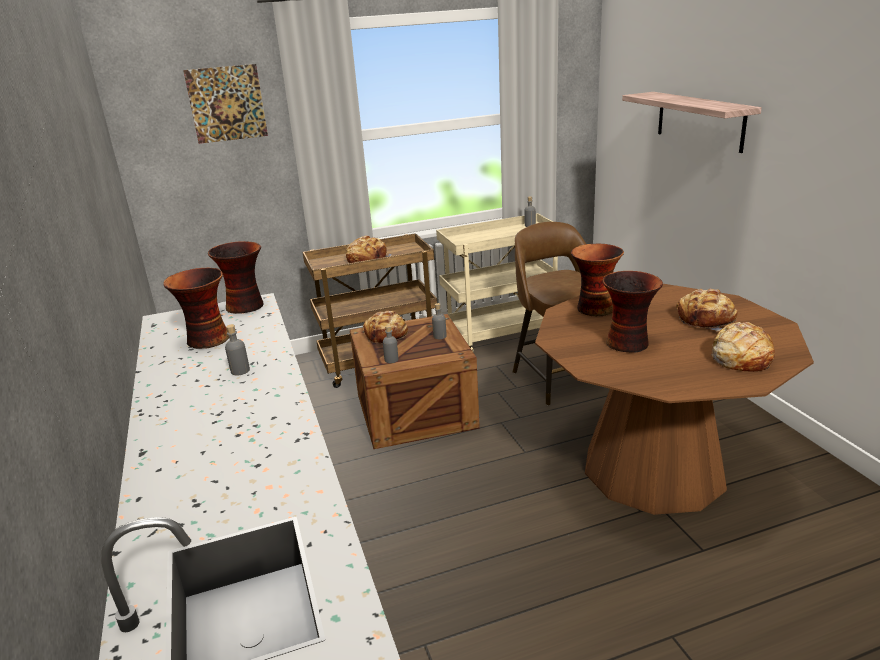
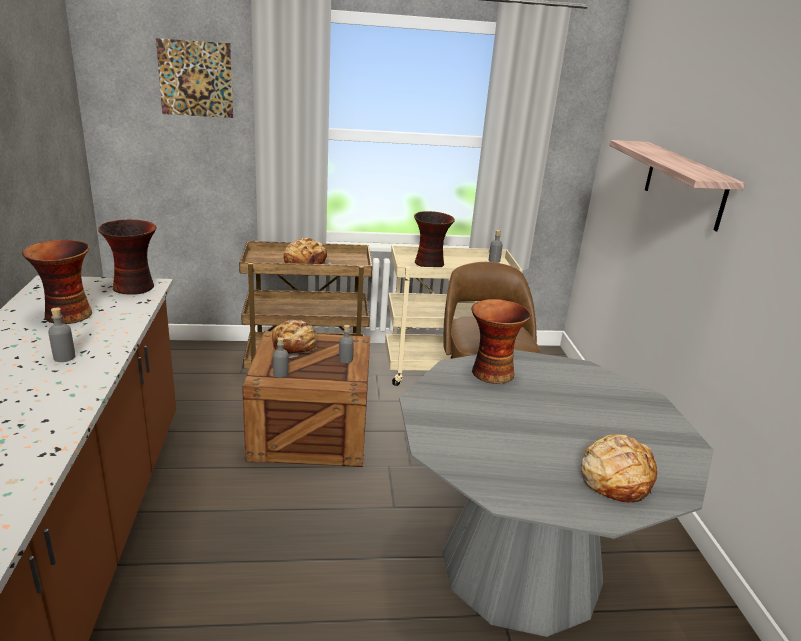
camera: 10 degrees right, 0 degrees up
(629, 343) = (499, 425): vase -> vase (430, 263)
(654, 468) = (521, 567): brown dining table -> grey dining table
(706, 320) = (607, 418): bread -> none

